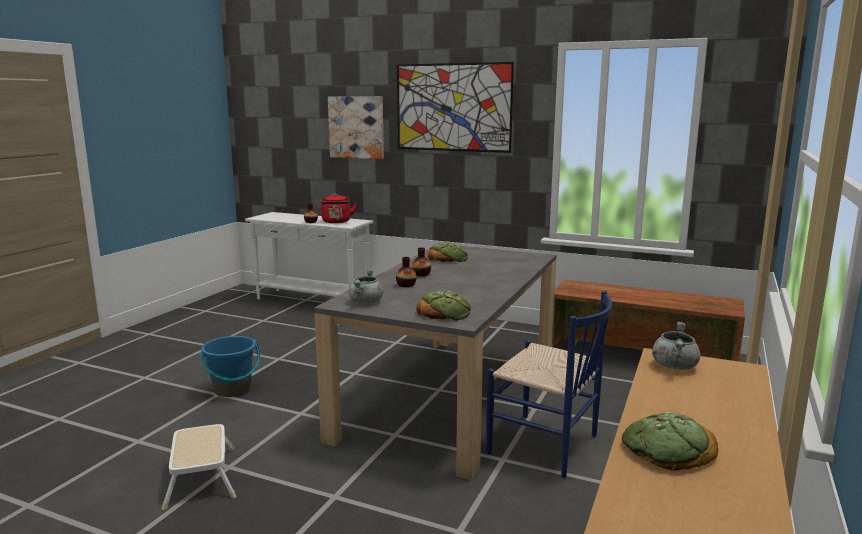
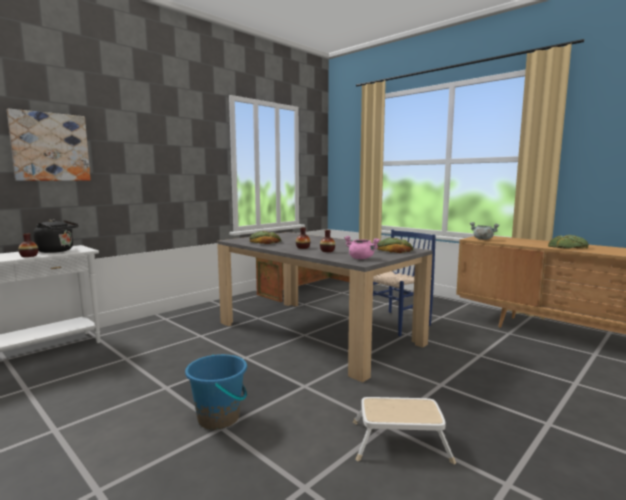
camera: 70 degrees left, 5 degrees down
(336, 222) = (57, 251): red kettle -> black kettle
(366, 302) = (361, 258): grey cooking pot -> pink cooking pot
(453, 107) = (157, 133): picture -> none

